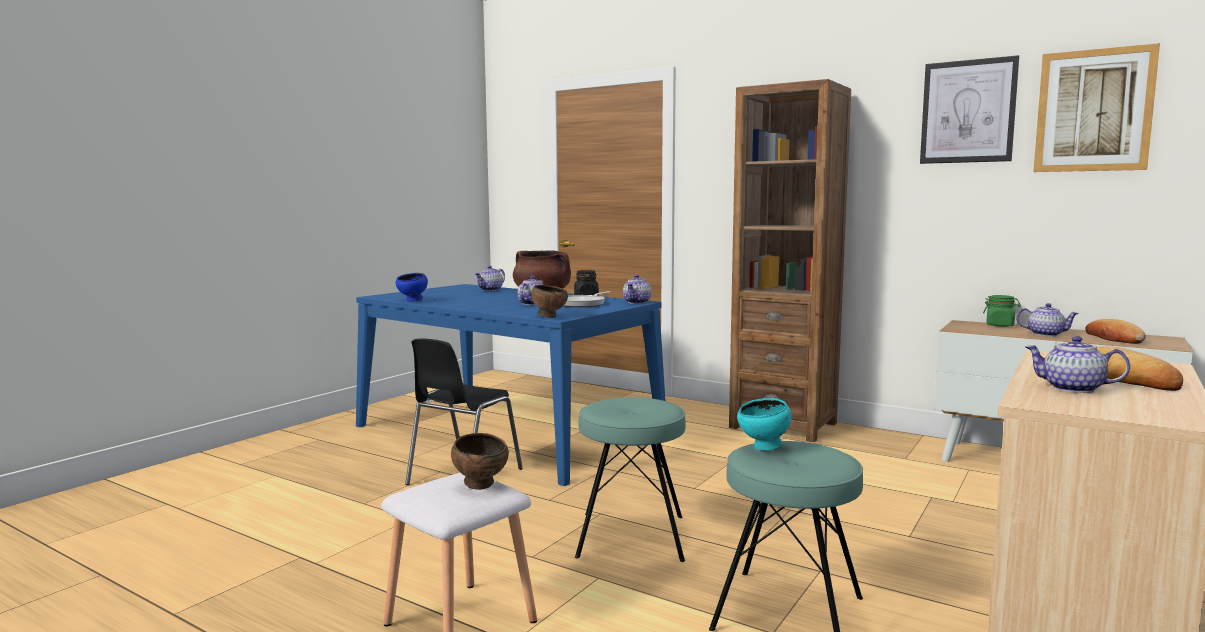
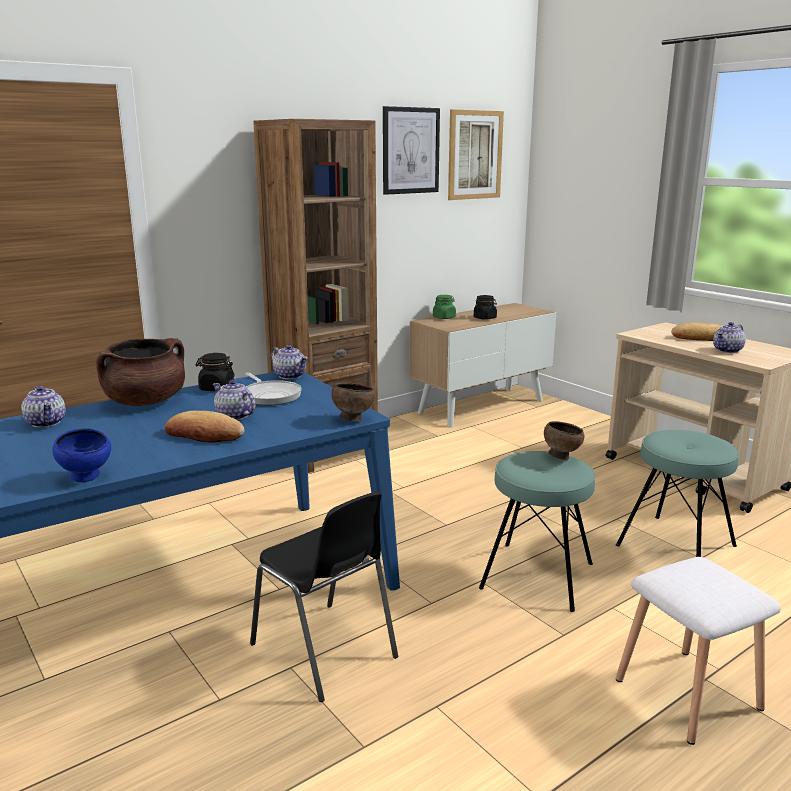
camera: 70 degrees left, 10 degrees up
(481, 486) = (699, 569): brown bowl -> brown bowl (561, 457)
(764, 448) = (670, 446): turquoise bowl -> none
(1045, 334) = (485, 318): teapot -> black jar
(1114, 338) = (509, 312): bread -> bread (204, 435)

